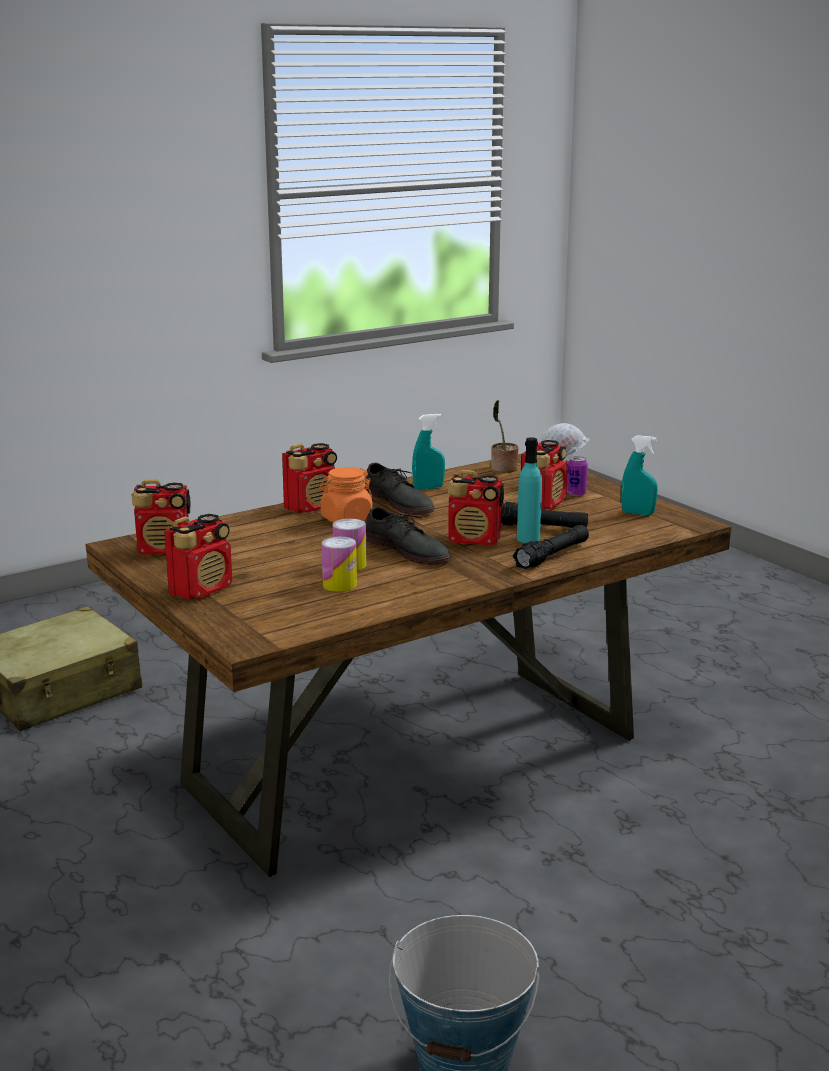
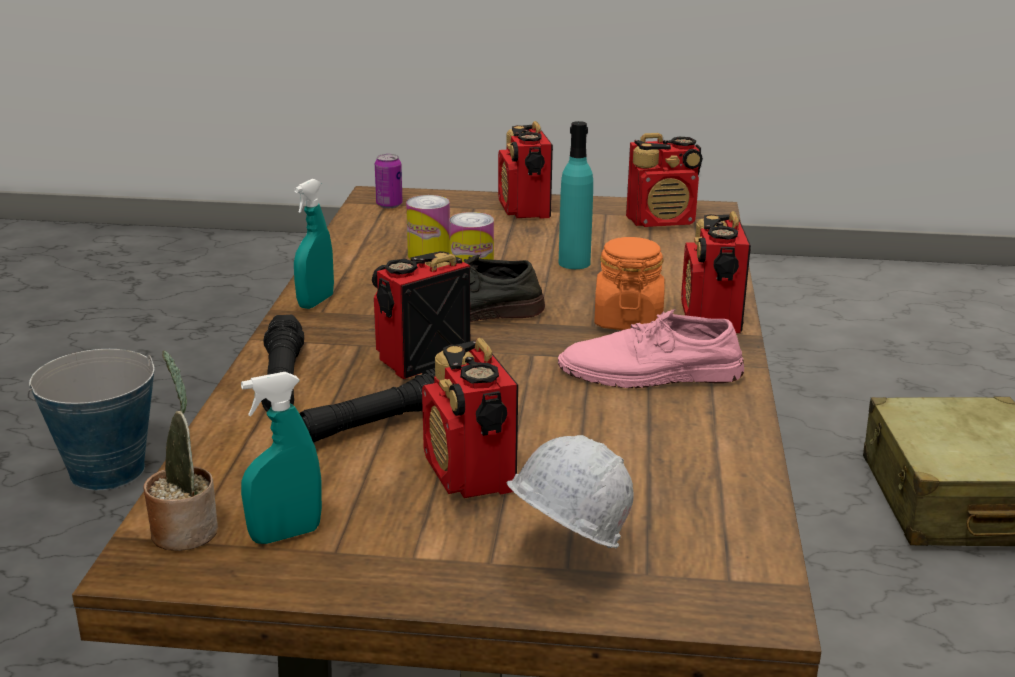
camera: 130 degrees right, 5 degrees up
(164, 550) = (662, 221): radio -> radio turned 135 degrees counterclockwise
(399, 502) = (650, 373): grey shoe -> pink shoe
(428, 488) = (691, 420): turquoise spray bottle -> turquoise spray bottle (316, 302)
(503, 469) = (716, 536): potted plant -> potted plant (185, 529)
(528, 539) = (361, 393): turquoise bottle -> turquoise bottle (574, 263)
(576, 494) = (468, 533): can -> can (389, 205)

